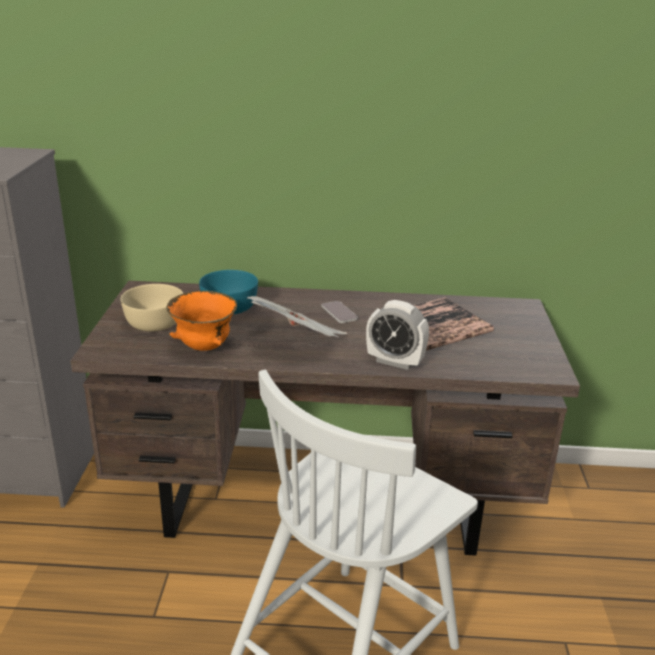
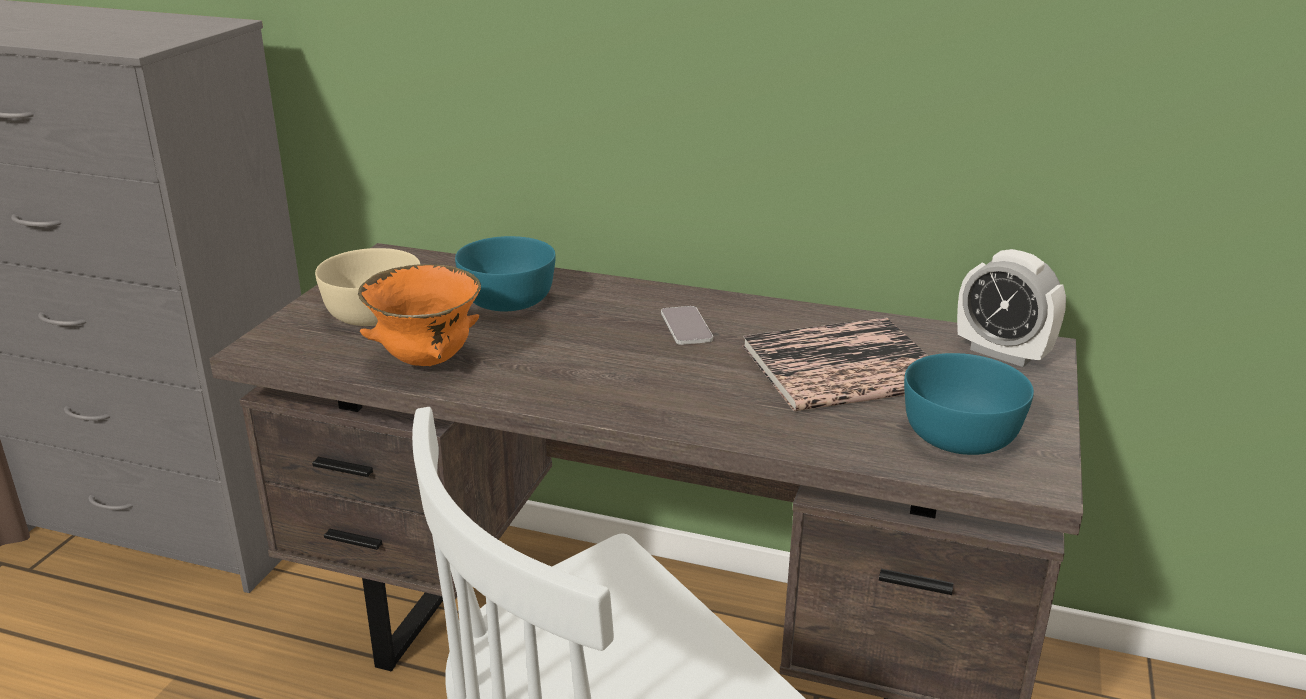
camera: 15 degrees right, 0 degrees up
(299, 341) = (589, 368): newspaper -> none
(395, 362) = (739, 423): alarm clock -> alarm clock (1002, 353)
(506, 354) = (958, 434): none -> turquoise bowl

